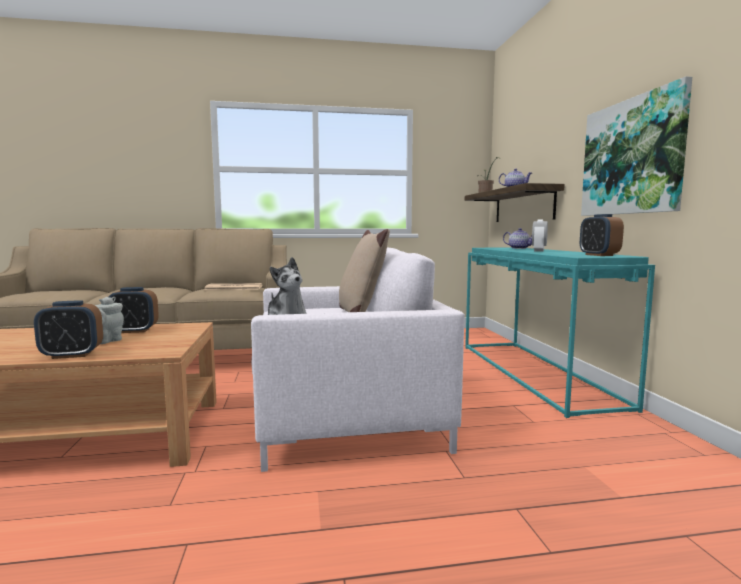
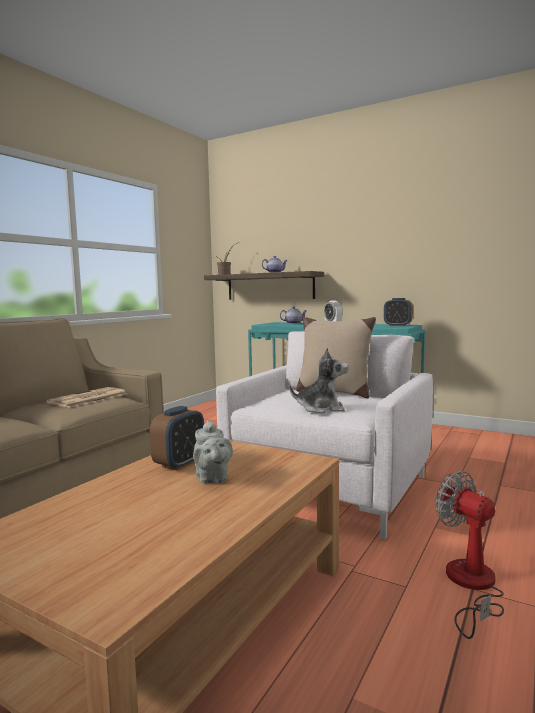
camera: 50 degrees left, 0 degrees up
(72, 355) = (262, 494): alarm clock -> none
(191, 541) = (471, 586): none -> fan
(631, 157) = (393, 259): picture -> none

